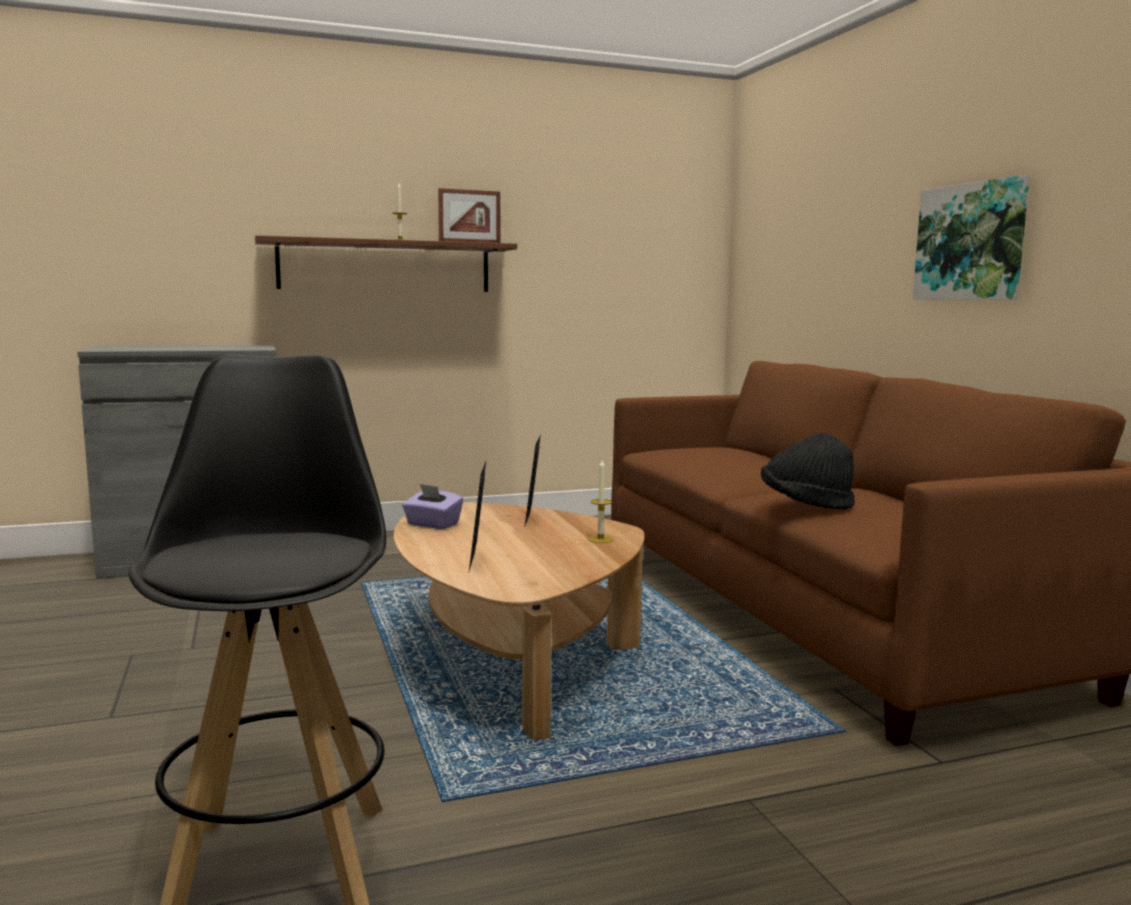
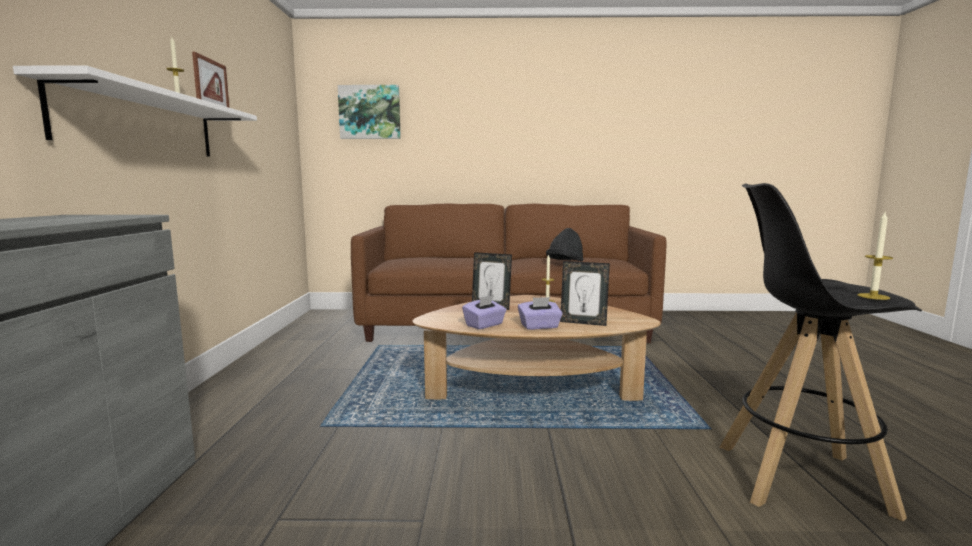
camera: 70 degrees left, 0 degrees up
(182, 558) = (873, 296): none -> candle
(385, 266) = (142, 123): brown shelf -> white shelf
(440, 544) = (539, 326): none -> purple tissue box
(971, 242) = (520, 141): picture -> picture (370, 112)

